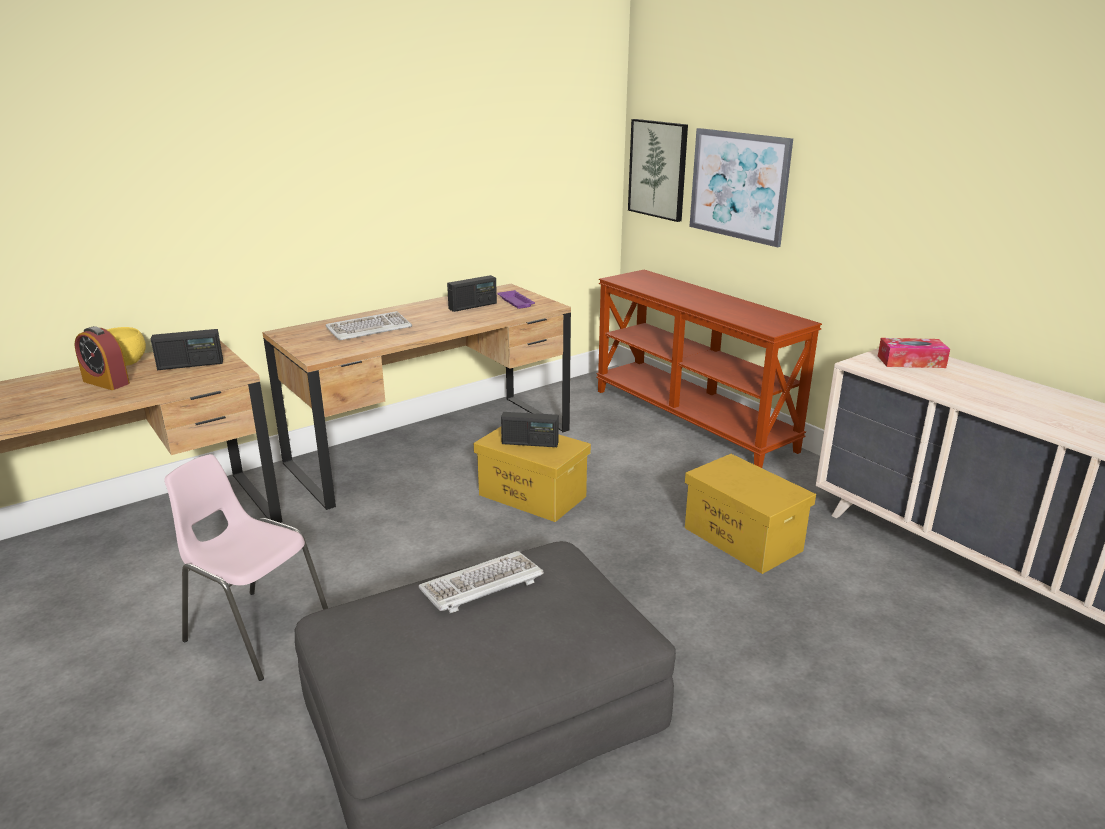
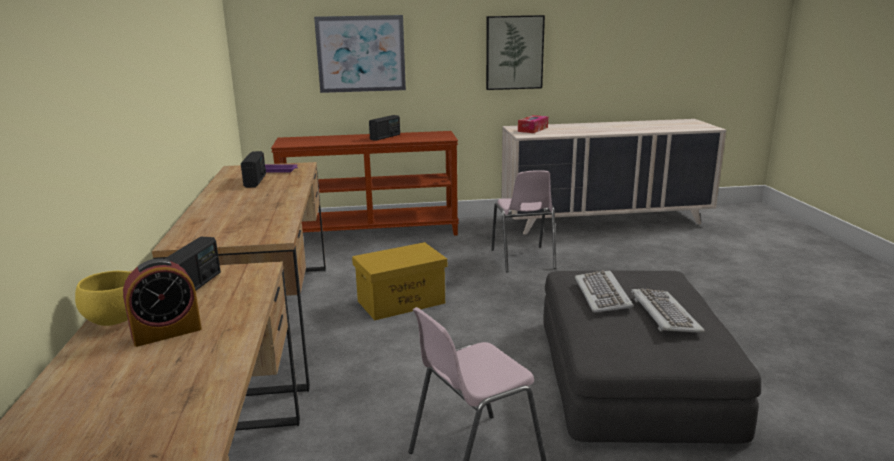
camera: 60 degrees left, 5 degrees down
(369, 329) = (240, 214): keyboard -> keyboard (664, 314)
(530, 443) = (399, 257): radio -> radio (385, 137)
(658, 169) = (274, 54): picture -> picture (514, 52)
(741, 538) = (523, 259): yellow storage box -> pink chair

